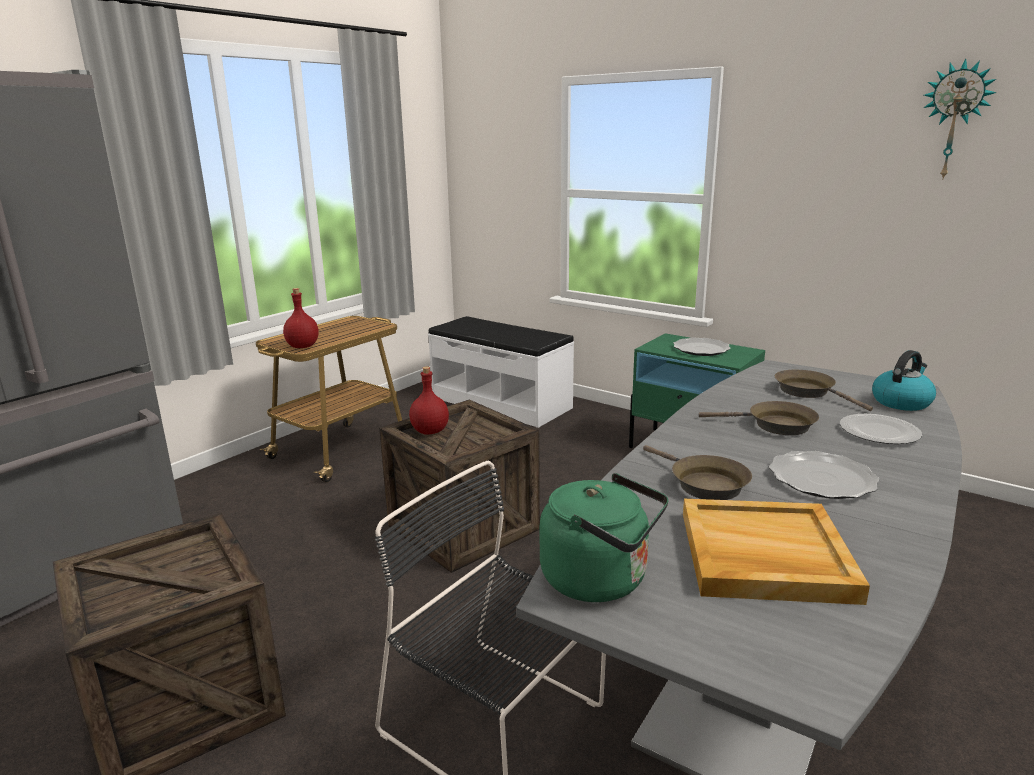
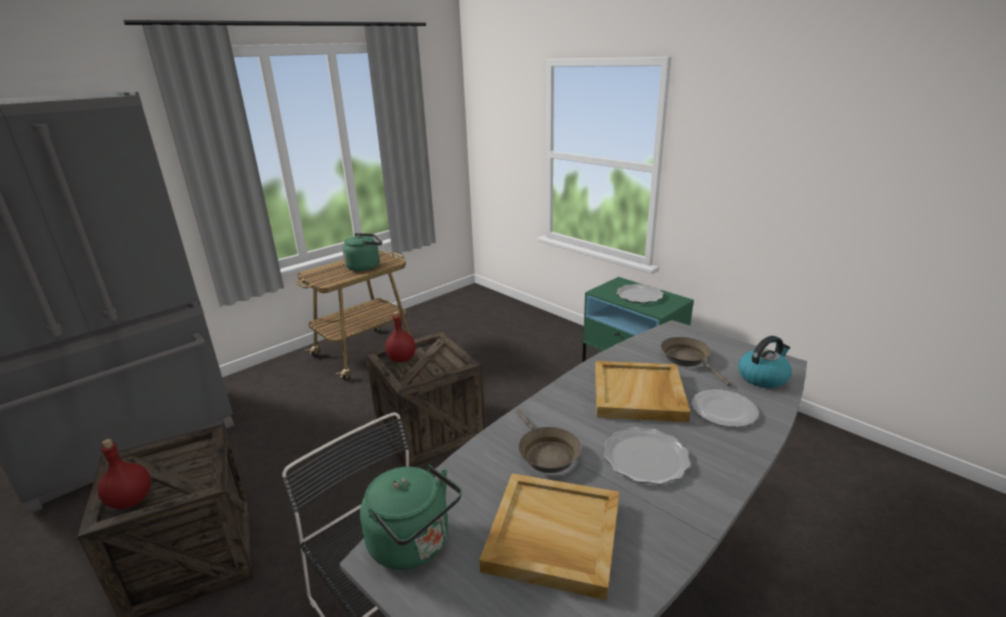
camera: 10 degrees right, 5 degrees up
(303, 346) = (327, 280): red bottle -> red bottle (132, 500)
(346, 331) = (365, 266): none -> green kettle
(501, 402) = (497, 317): white bench -> none
(775, 425) = (639, 394): brown frying pan -> beige tray
(954, 121) = (862, 116): wall clock -> none

